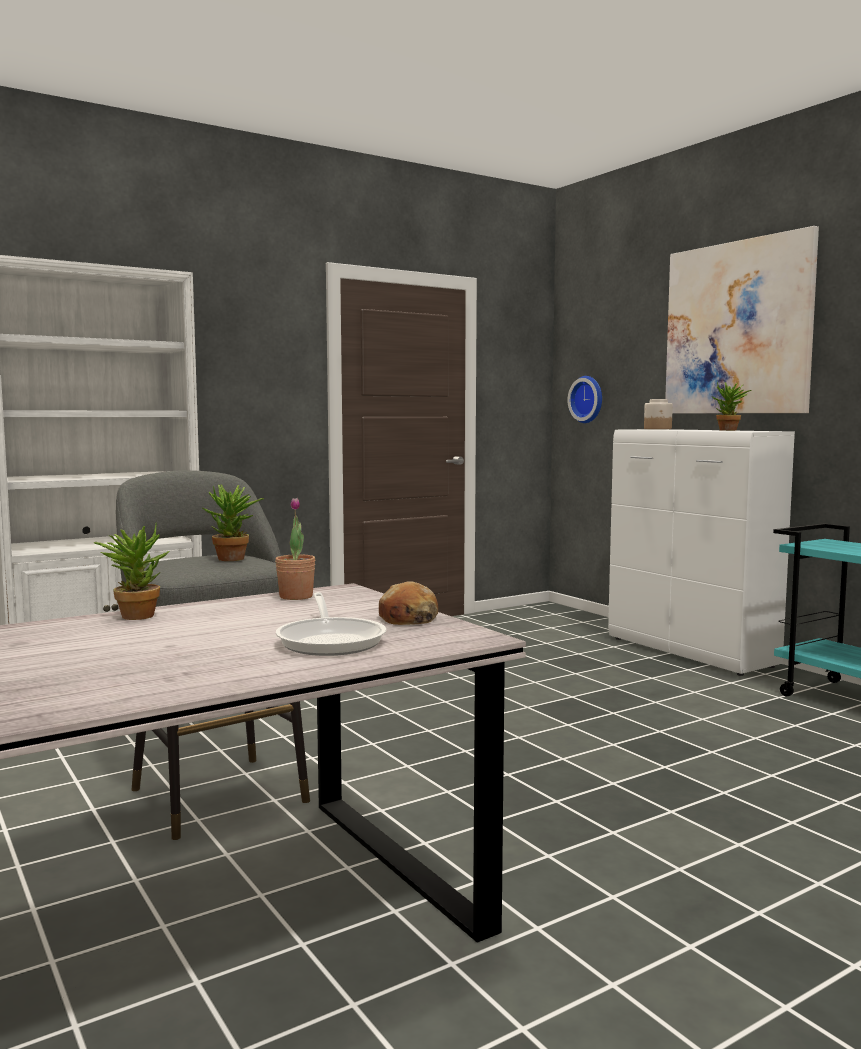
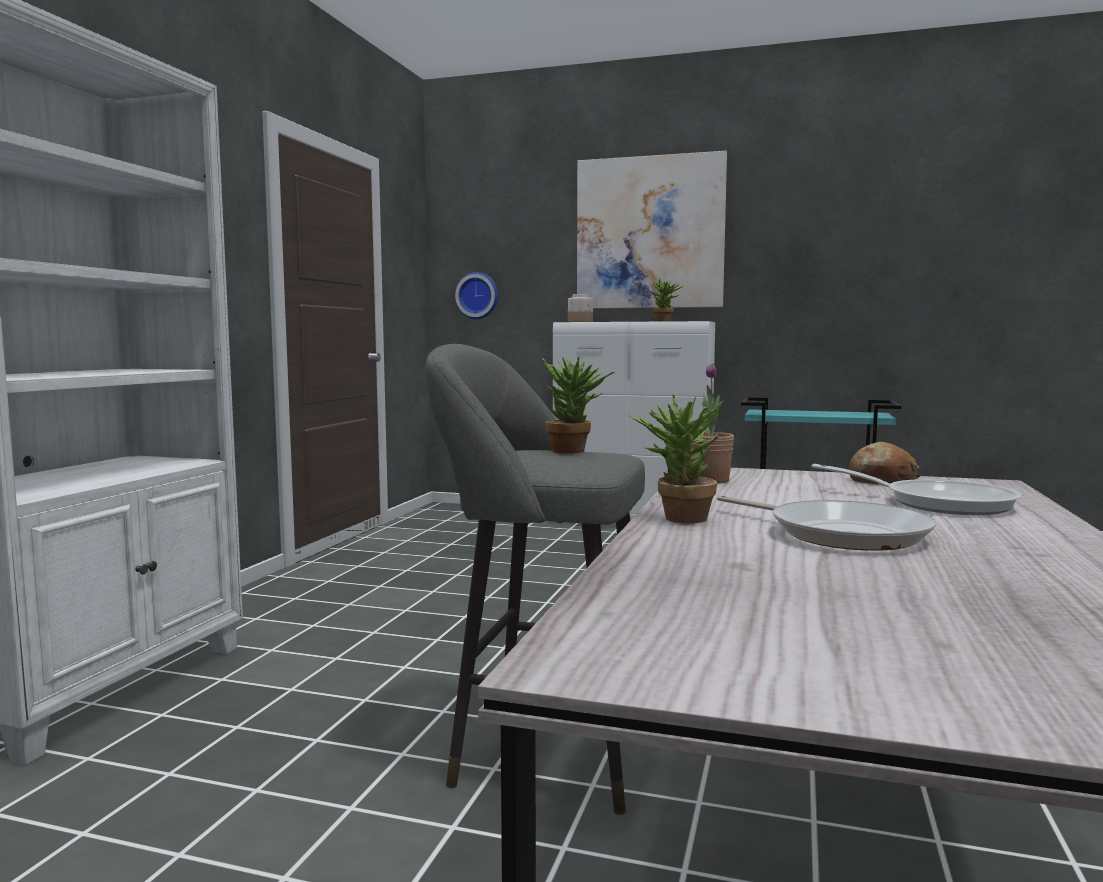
camera: 40 degrees left, 0 degrees up
(152, 642) = (840, 533): none -> frying pan

